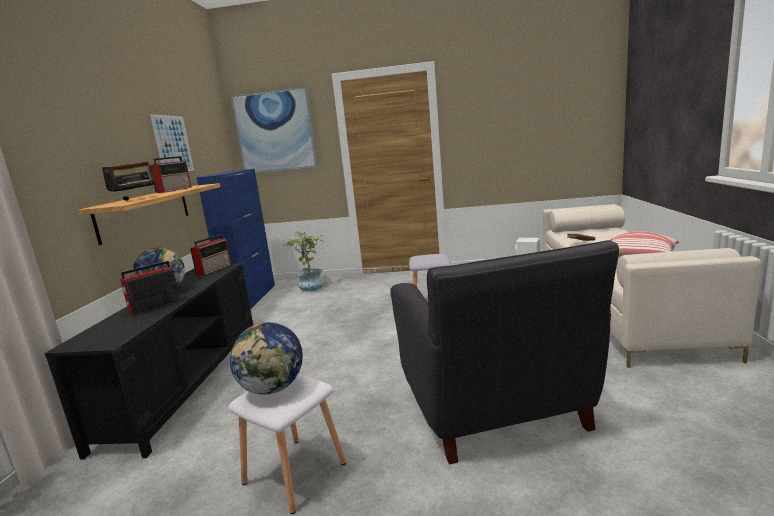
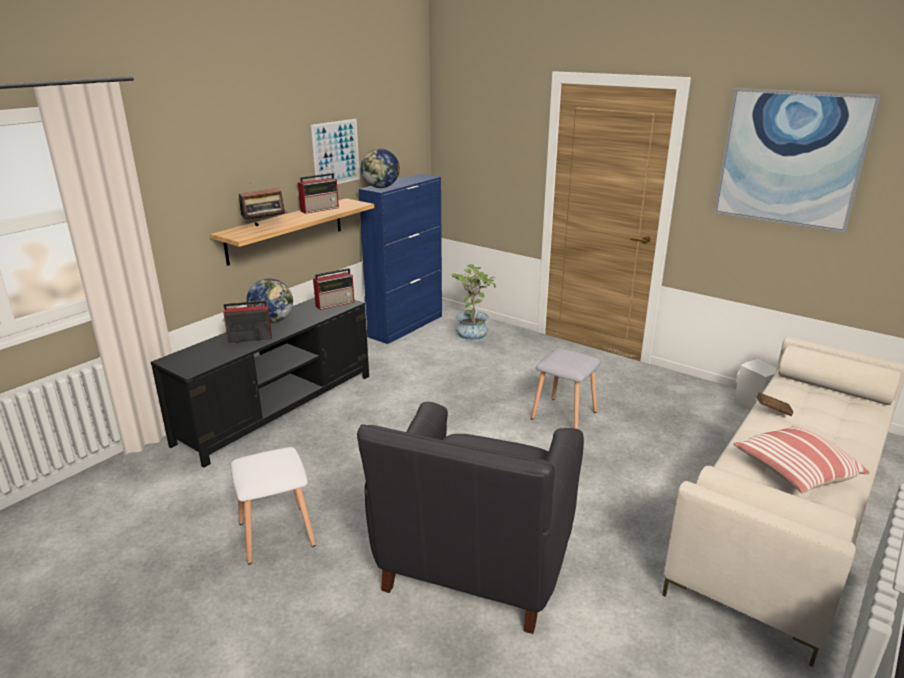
camera: 30 degrees right, 10 degrees up
(273, 388) = (263, 462): globe -> globe (381, 187)
(275, 132) = (476, 133): picture -> picture (790, 159)

